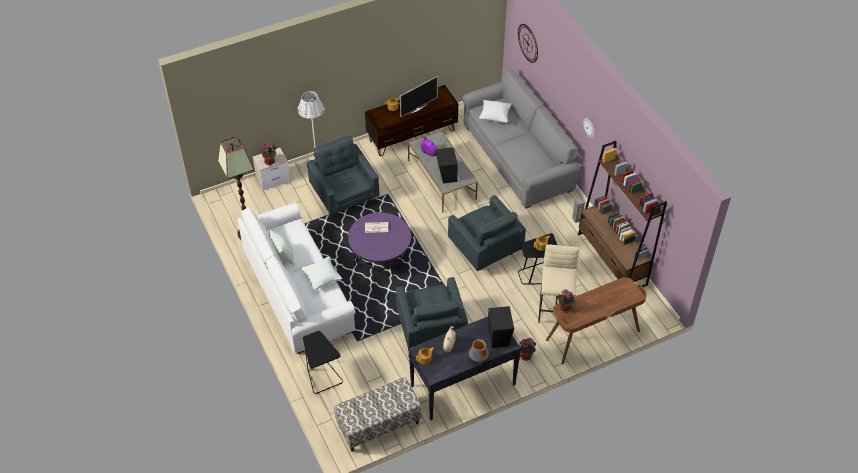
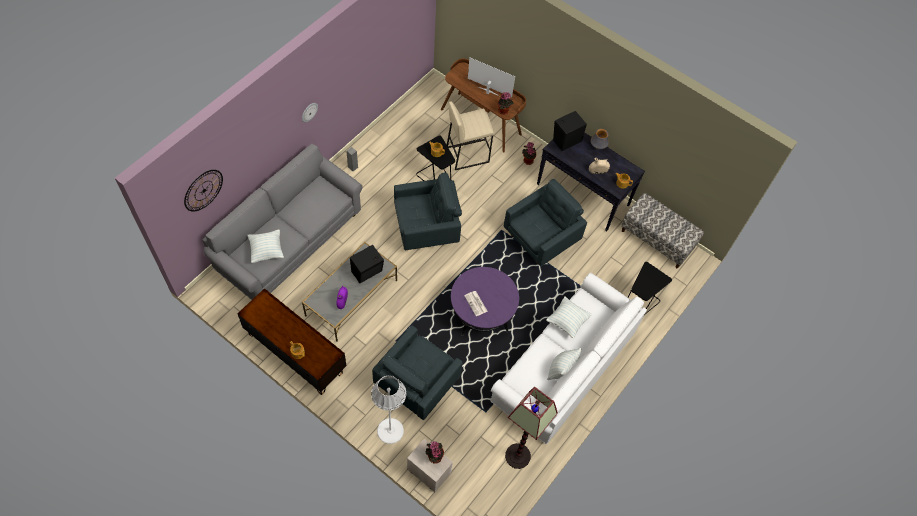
camera: 120 degrees left, 10 degrees up
(417, 109) = (290, 325): television -> television (488, 92)
(485, 249) = (427, 228): grey armchair -> grey armchair turned 45 degrees clockwise
(612, 259) = (389, 129): brown bookcase -> none

